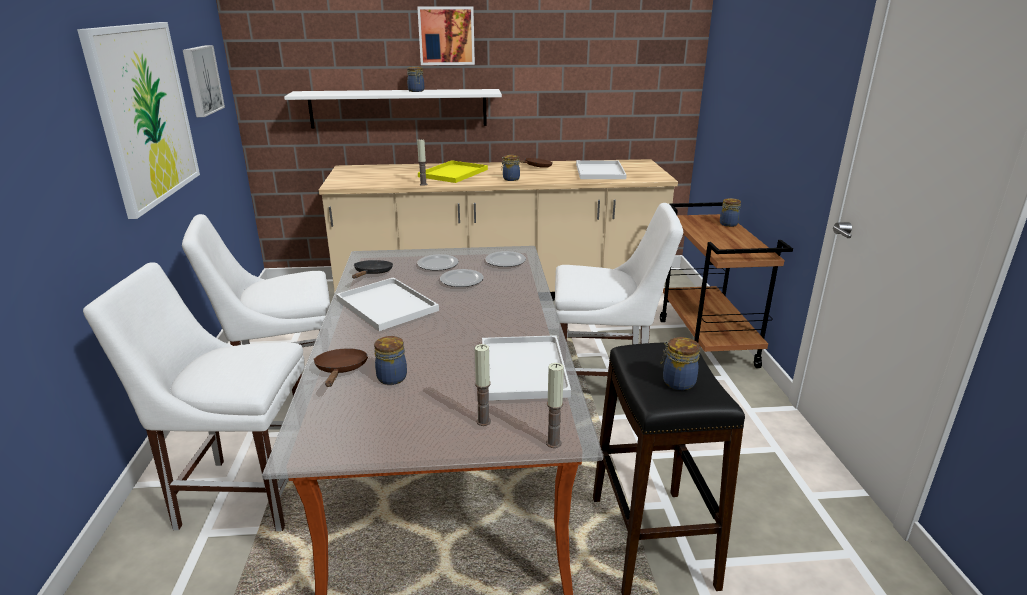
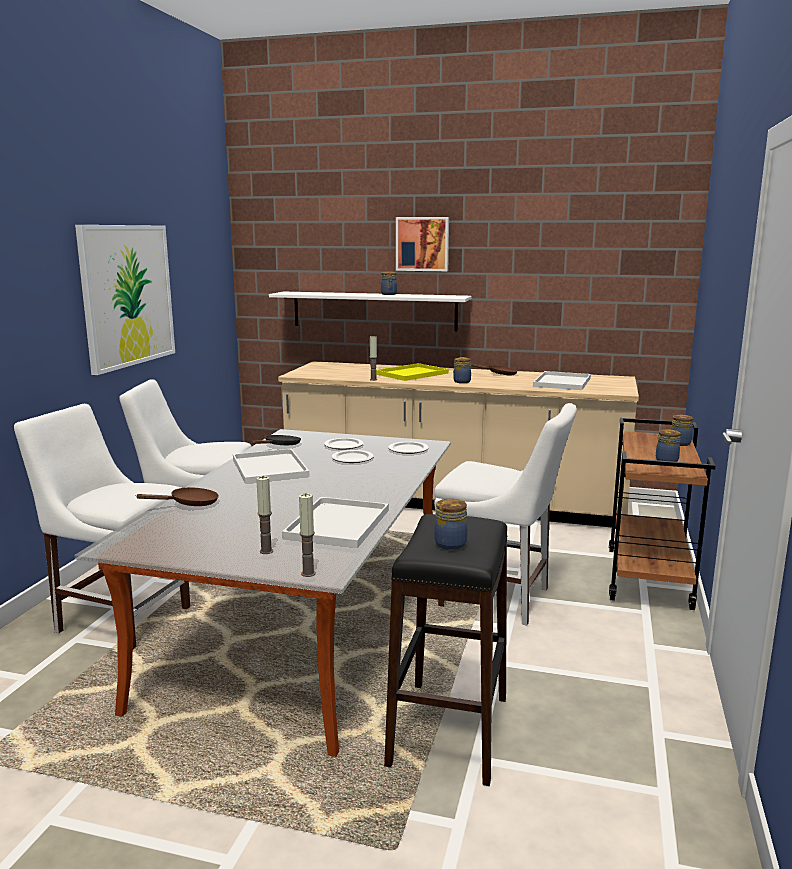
camera: 20 degrees right, 10 degrees down
(201, 80) = (196, 276): picture -> none
(341, 370) = (189, 504): brown frying pan -> brown frying pan turned 45 degrees clockwise
(392, 377) = (225, 513): jar -> jar (667, 460)

